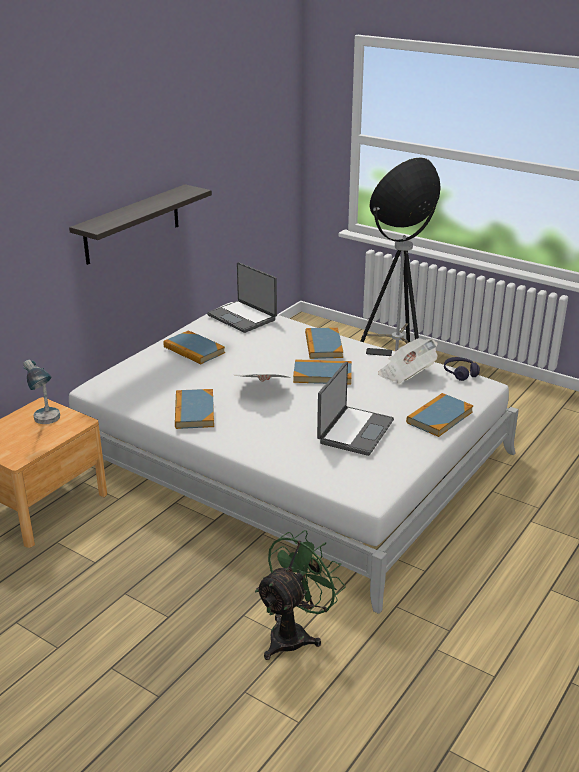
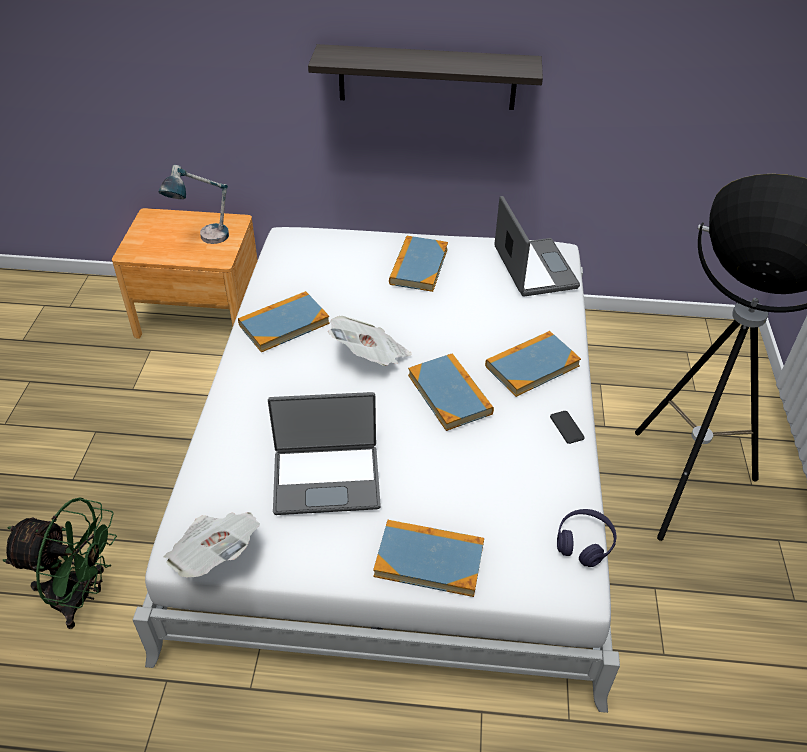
camera: 60 degrees right, 15 degrees up
(243, 317) = (533, 269): laptop -> laptop turned 150 degrees clockwise
(406, 374) = (529, 479): newspaper -> newspaper (215, 555)

